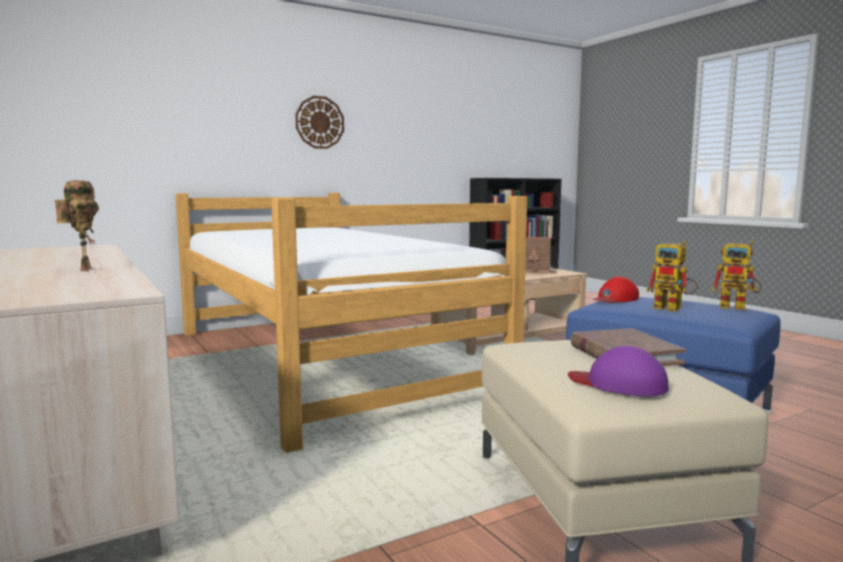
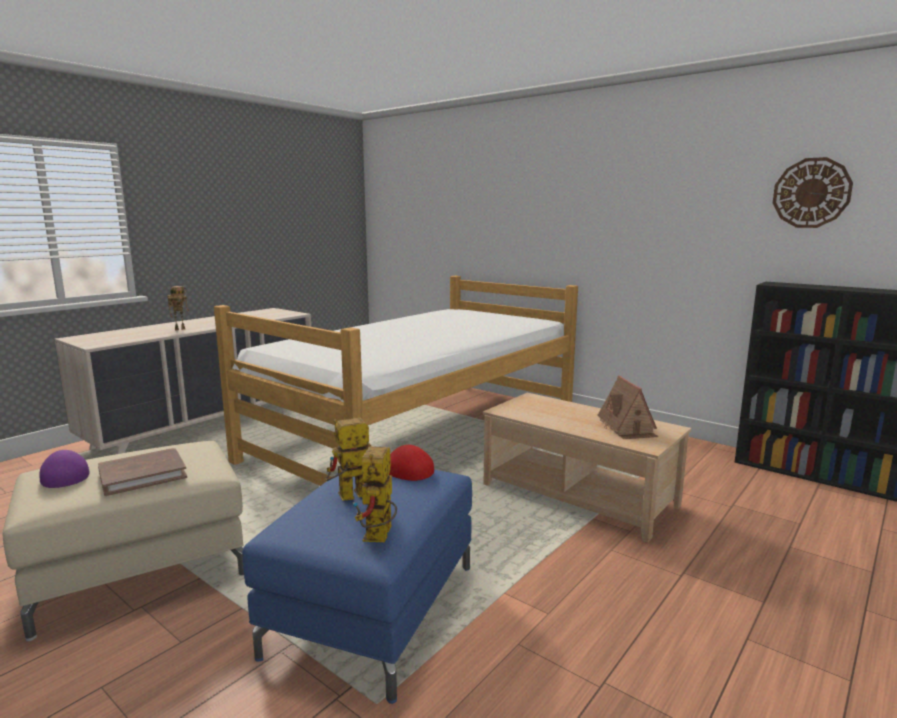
camera: 70 degrees right, 5 degrees up
(319, 122) = (568, 212): wall clock -> wall clock (811, 193)
(618, 384) = (64, 475): purple cap -> purple cap turned 45 degrees counterclockwise
(673, 309) = (347, 497): toy robot -> toy robot turned 45 degrees clockwise

